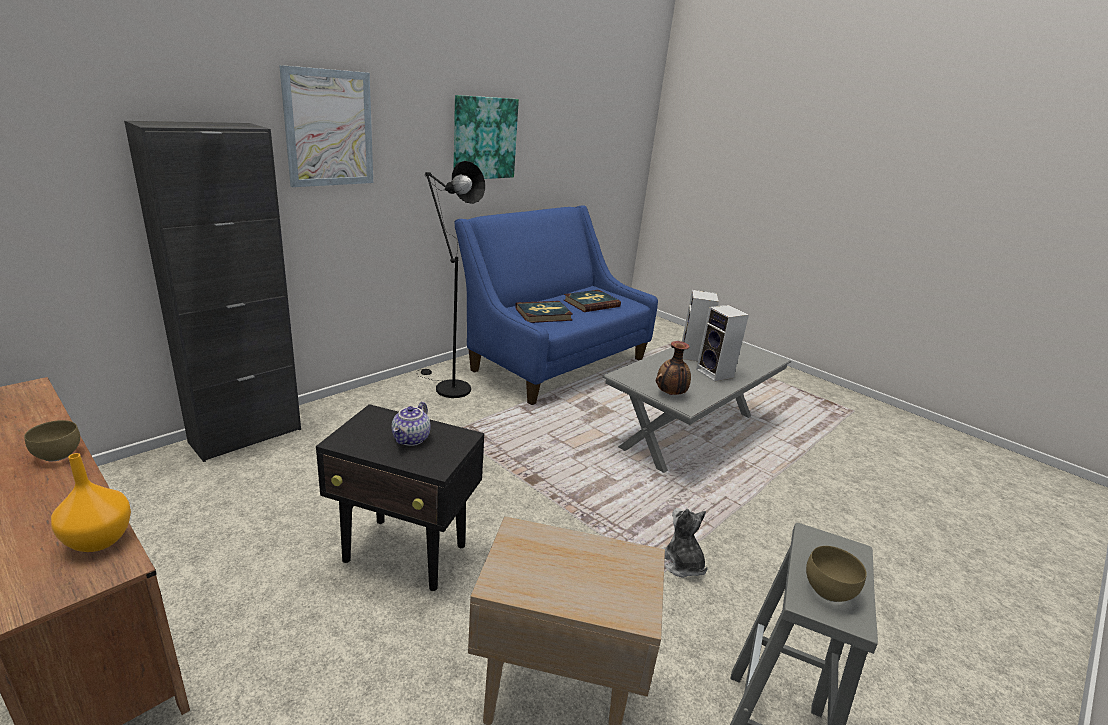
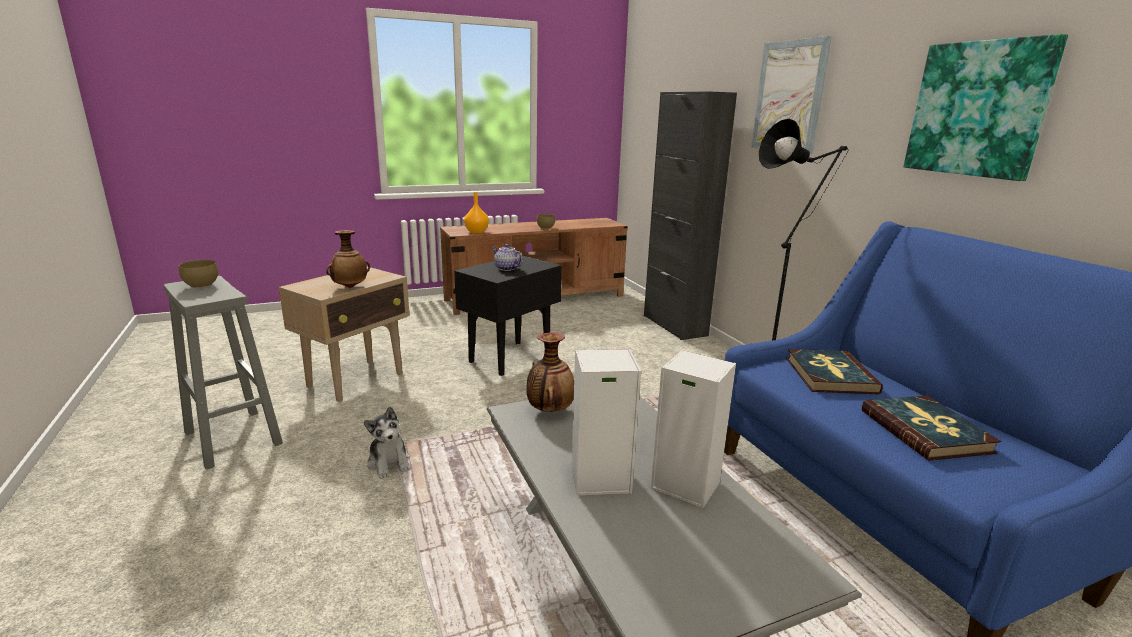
camera: 115 degrees right, 5 degrees down
(595, 548) = (350, 287): none -> vase
(681, 563) = (389, 463): plush toy -> plush toy turned 60 degrees clockwise

